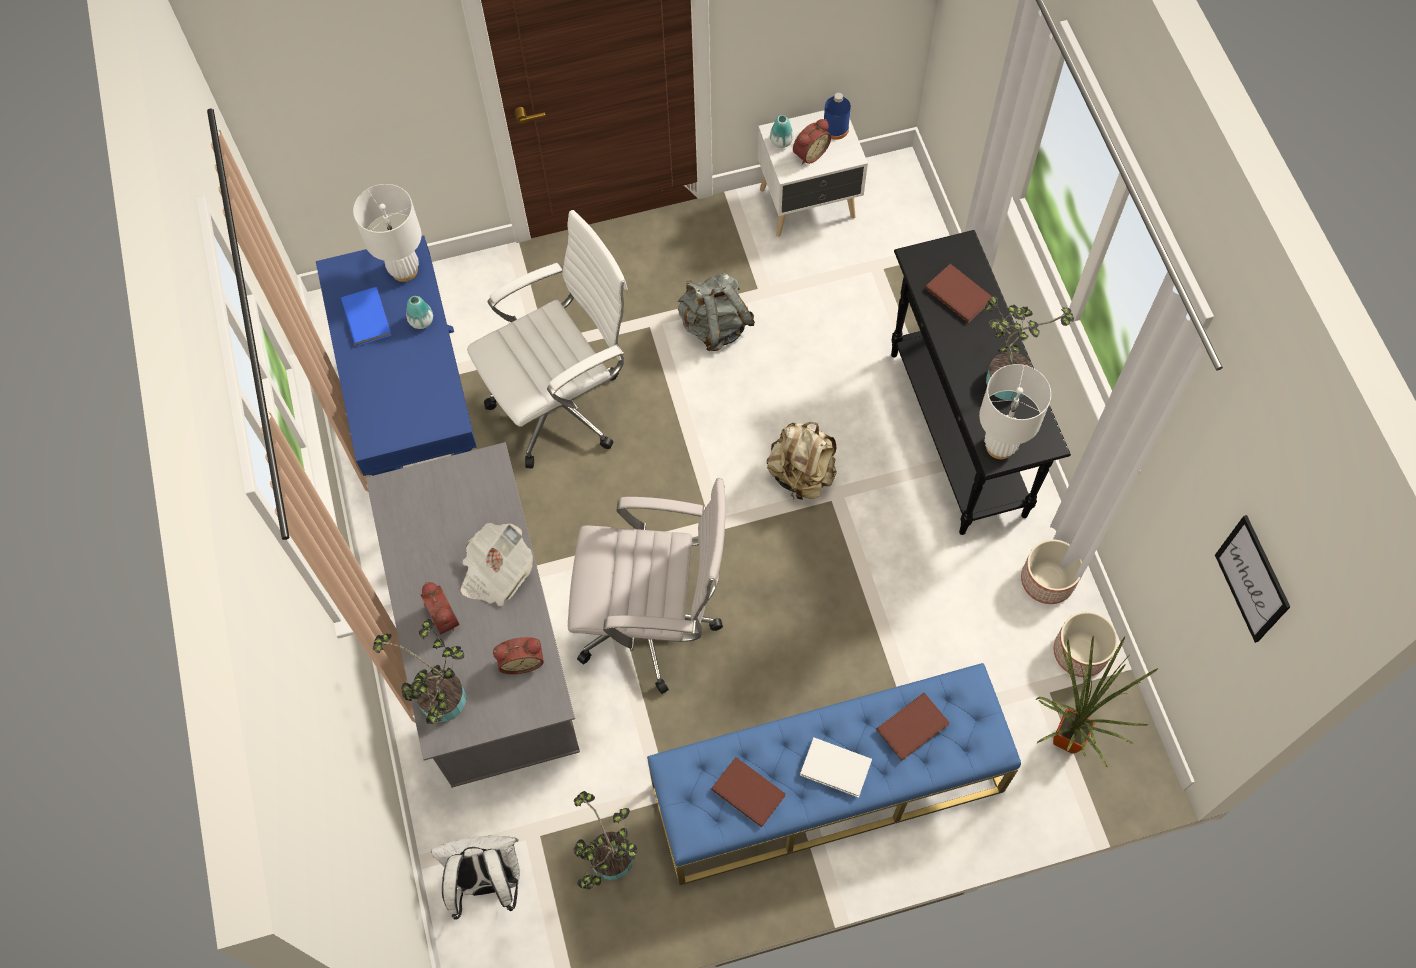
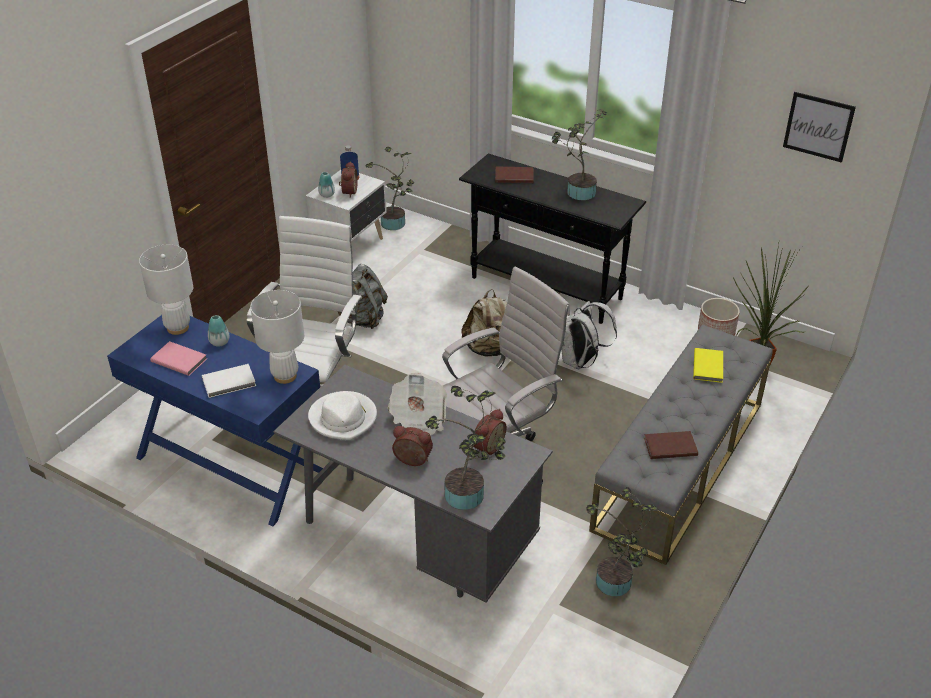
camera: 45 degrees left, 25 degrees down
(368, 317) = (179, 359): blue book -> pink book
(436, 513) = (343, 418): none -> white hat
(487, 881) = (557, 651): white backpack -> white backpack (580, 362)
(827, 788) = (679, 465): blue bench -> grey bench
(836, 769) = (698, 407): white book -> white book (230, 383)
(891, 204) = (395, 224): none -> potted plant
(914, 728) = (709, 366): brown book -> yellow book
(1000, 446) = (612, 215): white table lamp -> white table lamp (285, 376)
(1047, 581) = (664, 315): planter -> none

